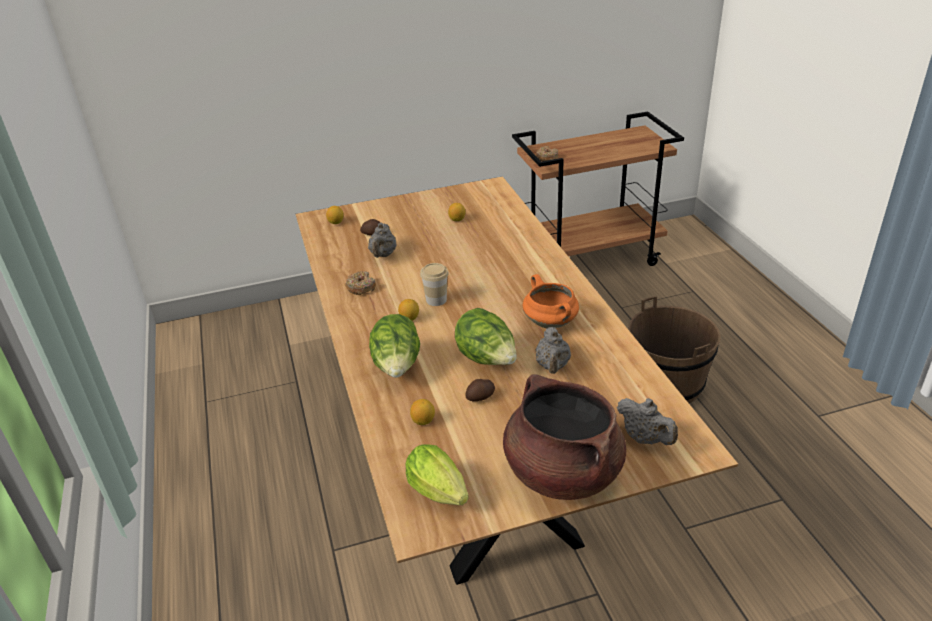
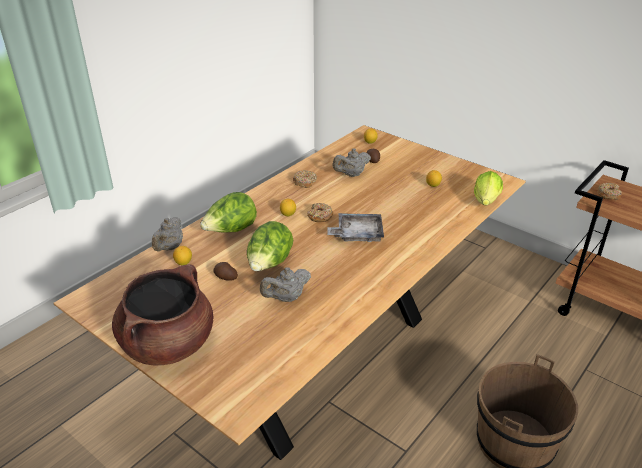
camera: 55 degrees right, 0 degrees up
(436, 300) = (320, 216): cup -> donut
(441, 494) = (118, 297): lettuce -> lettuce (485, 202)
(491, 289) = (357, 234): none -> grey tray
(551, 323) = (341, 278): orange cooking pot -> none
(645, 438) = (233, 376): grey teapot -> grey teapot (170, 247)

